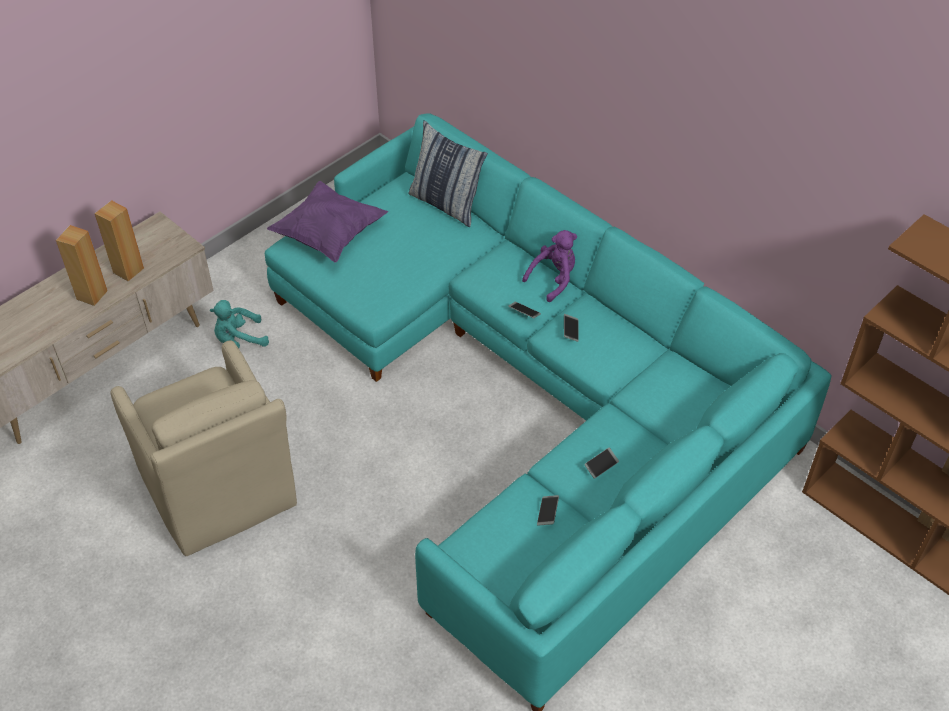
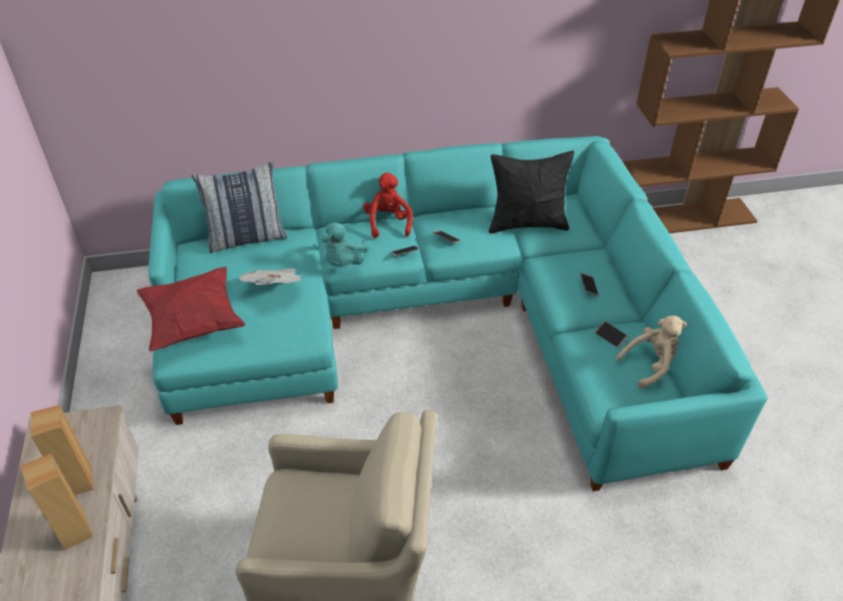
camera: 55 degrees left, 5 degrees down
(239, 340) = (188, 476): turquoise plush toy -> turquoise plush toy (343, 262)
(329, 235) = (194, 322): purple pillow -> red pillow
(402, 256) = (275, 288): none -> newspaper
(537, 559) = (651, 364): none -> beige plush toy
(554, 279) = (388, 223): purple plush toy -> red plush toy
(654, 377) = (527, 223): none -> black pillow

